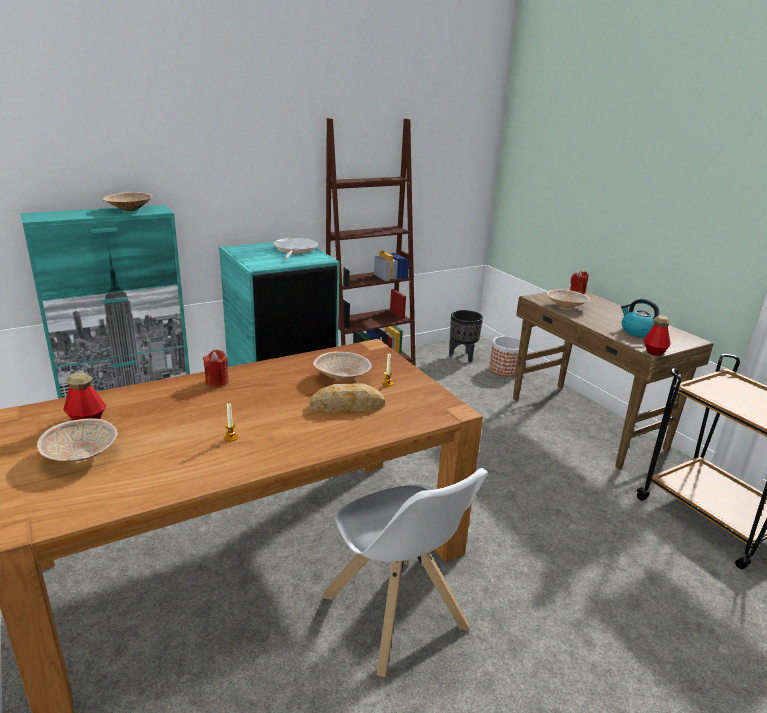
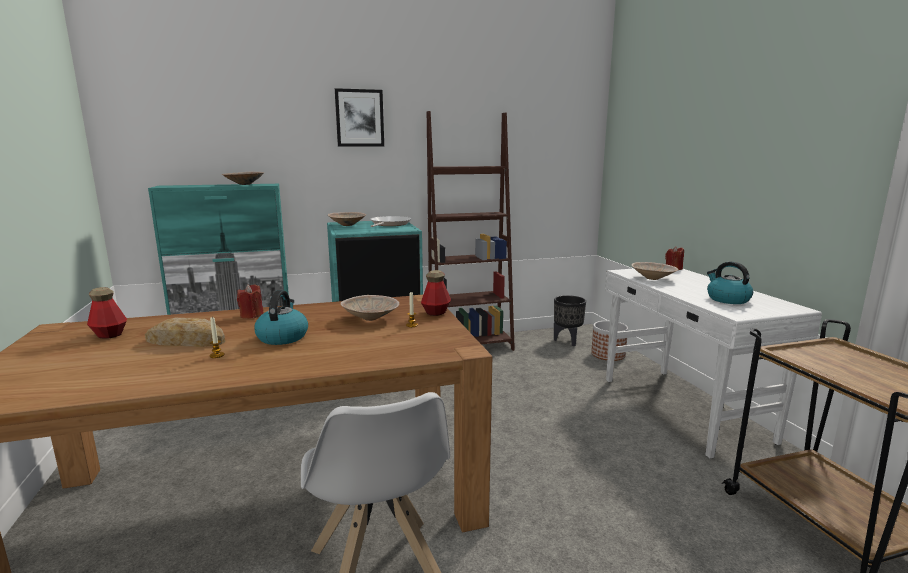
camera: 15 degrees right, 10 degrees down
(81, 456) = (71, 359): beige bowl -> beige bowl (347, 225)
(253, 125) = (359, 118): none -> picture
(275, 409) = (282, 337): none -> kettle
(347, 405) = (354, 339): bread -> bread (186, 341)
(587, 423) = (684, 409): brown console table -> white console table
(654, 352) = (739, 315): bottle -> bottle (436, 312)

